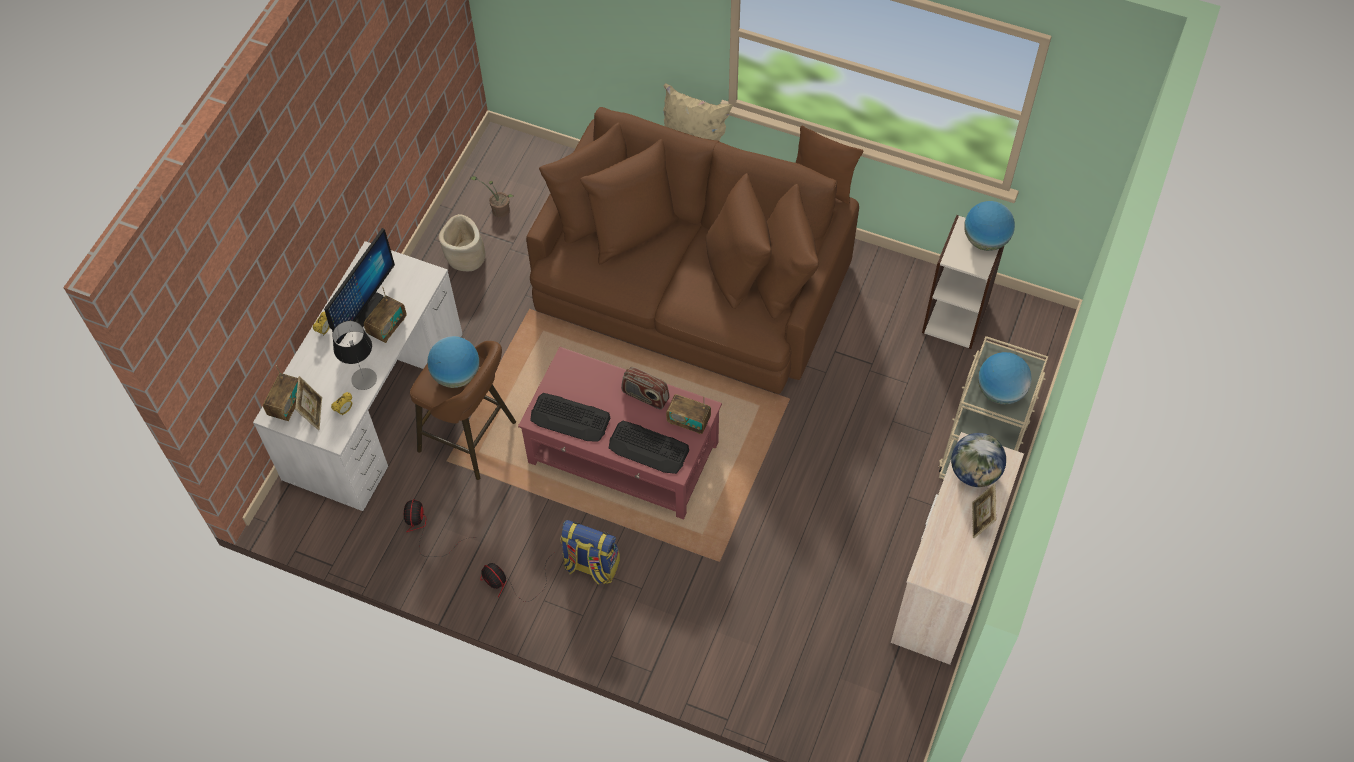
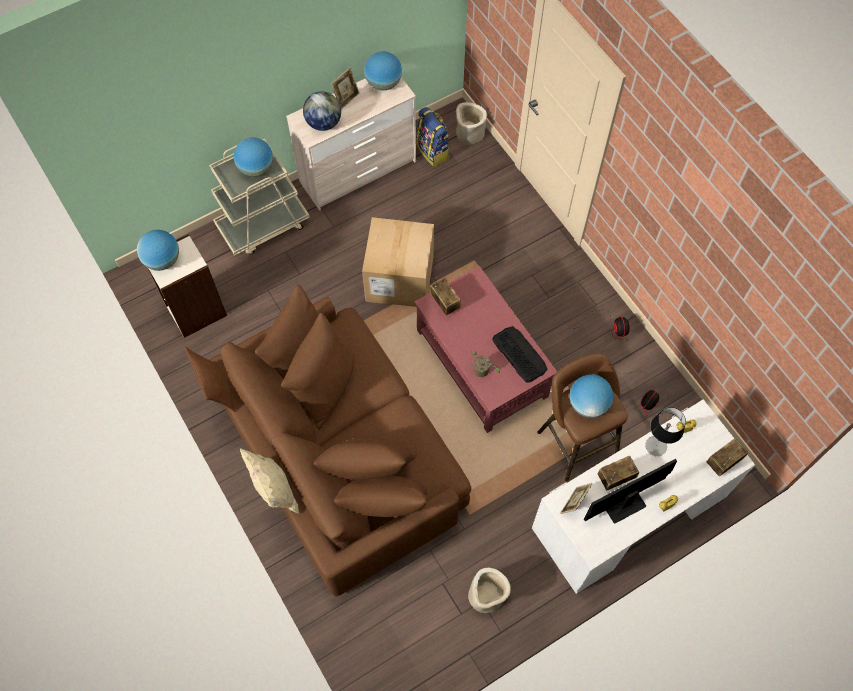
camera: 145 degrees left, 5 degrees up
(313, 413) = (707, 442): picture frame -> picture frame (573, 504)
(498, 209) = (432, 625): potted plant -> potted plant (482, 372)
(591, 565) = (552, 306): backpack -> backpack (433, 151)
(645, 396) = (459, 337): radio -> none
(648, 448) = (483, 302): keyboard -> none
(783, 486) = (399, 278): none -> cardboard box
(860, 730) = (469, 134): none -> beige planter
(958, 571) = (383, 83): none -> globe

